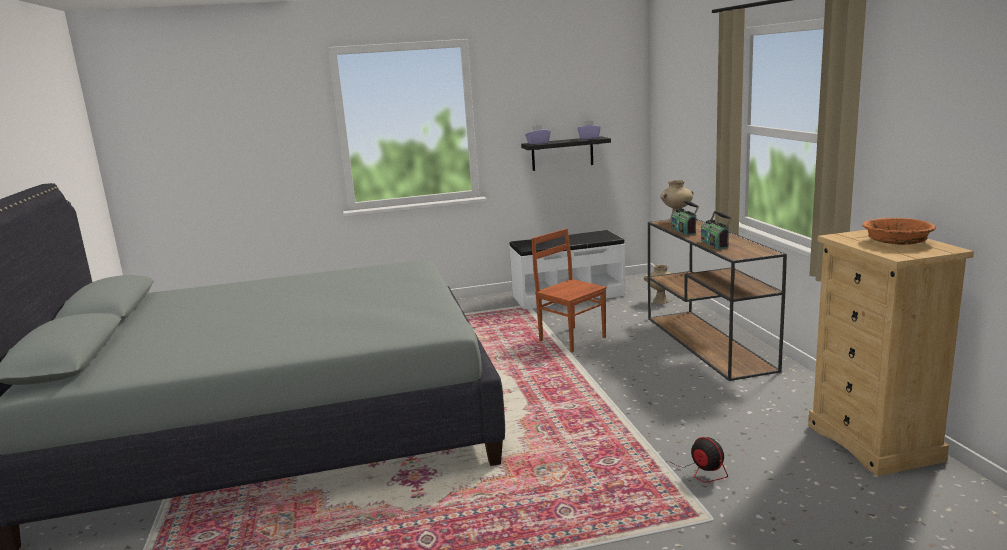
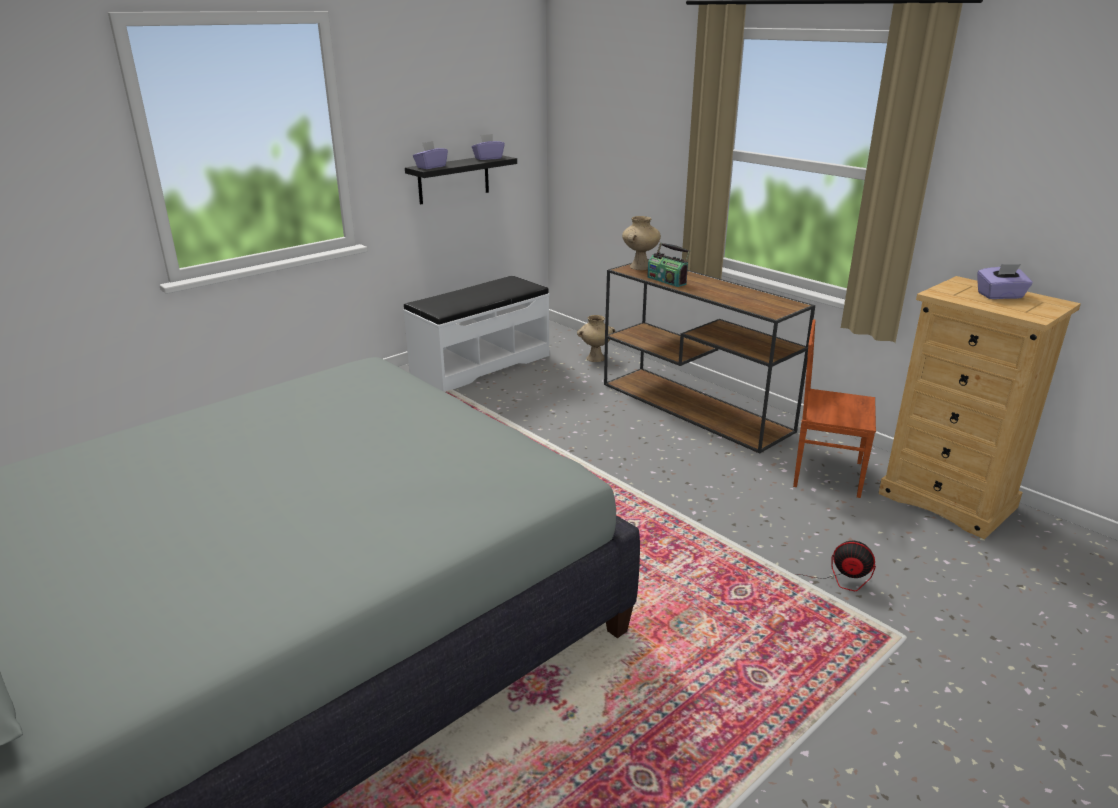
camera: 30 degrees left, 10 degrees up
(572, 339) = (543, 427): brown chair -> brown chair (826, 473)
(715, 244) = (726, 297): radio -> none
(897, 241) = (1000, 296): orange bowl -> purple tissue box

